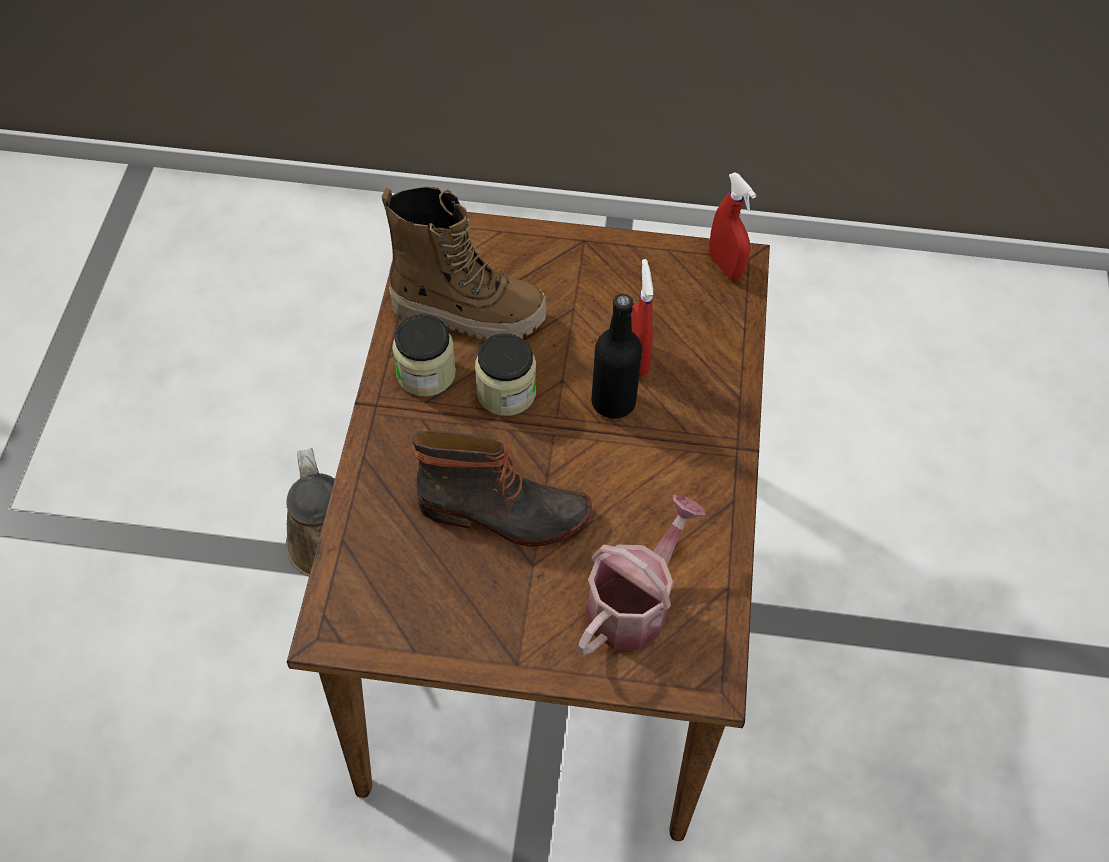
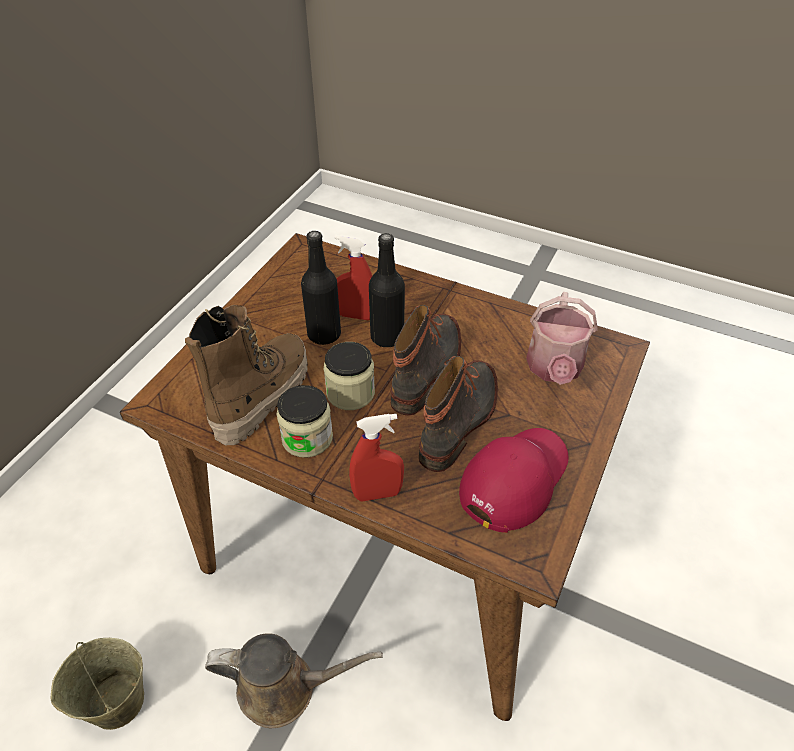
camera: 70 degrees left, 10 degrees down
(277, 407) = (115, 702): none -> beige bucket
(434, 589) = (514, 479): none -> red cap
(574, 459) = (427, 369): none -> boot
(590, 337) = (324, 334): none -> black bottle
(634, 603) = (554, 369): watering can -> watering can turned 135 degrees counterclockwise
(725, 266) = (301, 255): red spray bottle -> red spray bottle (377, 493)

